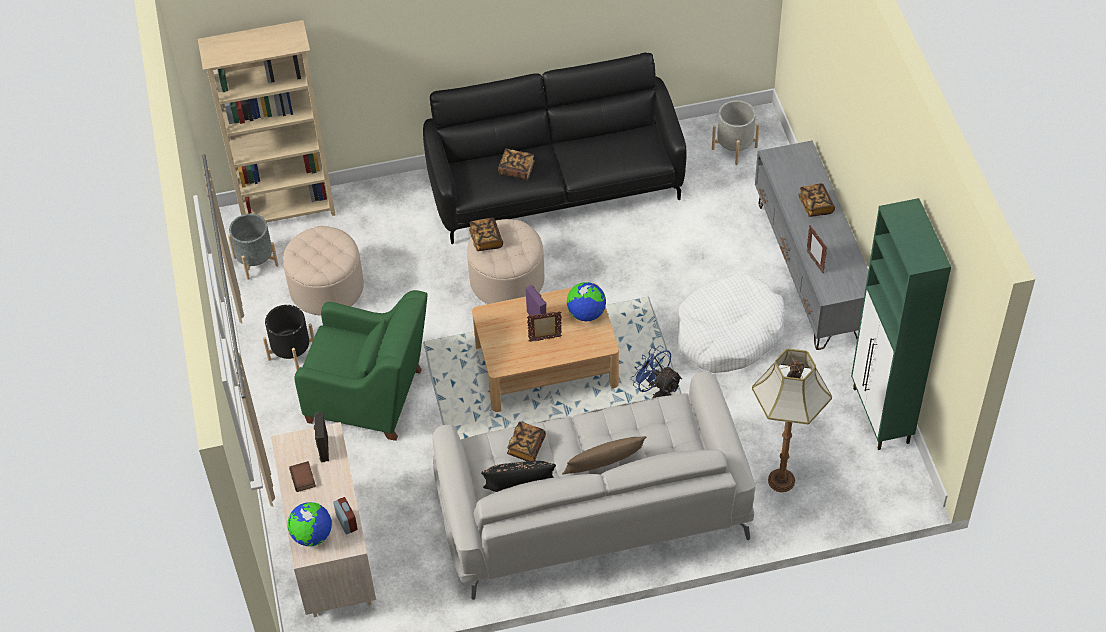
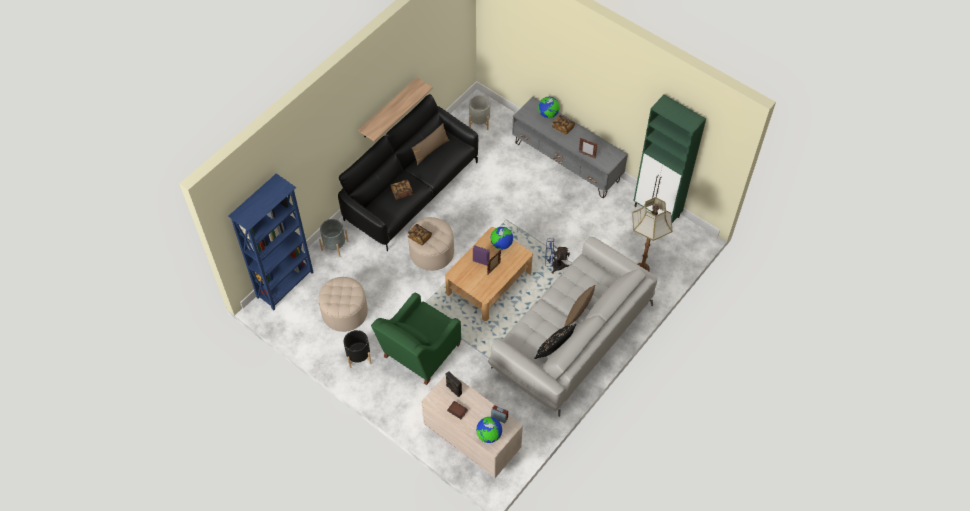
camera: 40 degrees left, 5 degrees up
(256, 261) = (294, 322): grey planter -> grey planter (334, 245)
(288, 210) = (286, 285): beige bookcase -> blue bookcase
(370, 397) = (419, 353): green armchair -> green armchair turned 150 degrees clockwise
(526, 447) = (536, 326): book -> none
(559, 35) = (388, 109): none -> shelf
(607, 137) = (430, 150): none -> brown pillow
(728, 333) = (558, 214): white dog bed -> none
(811, 176) = (548, 114): none -> globe

